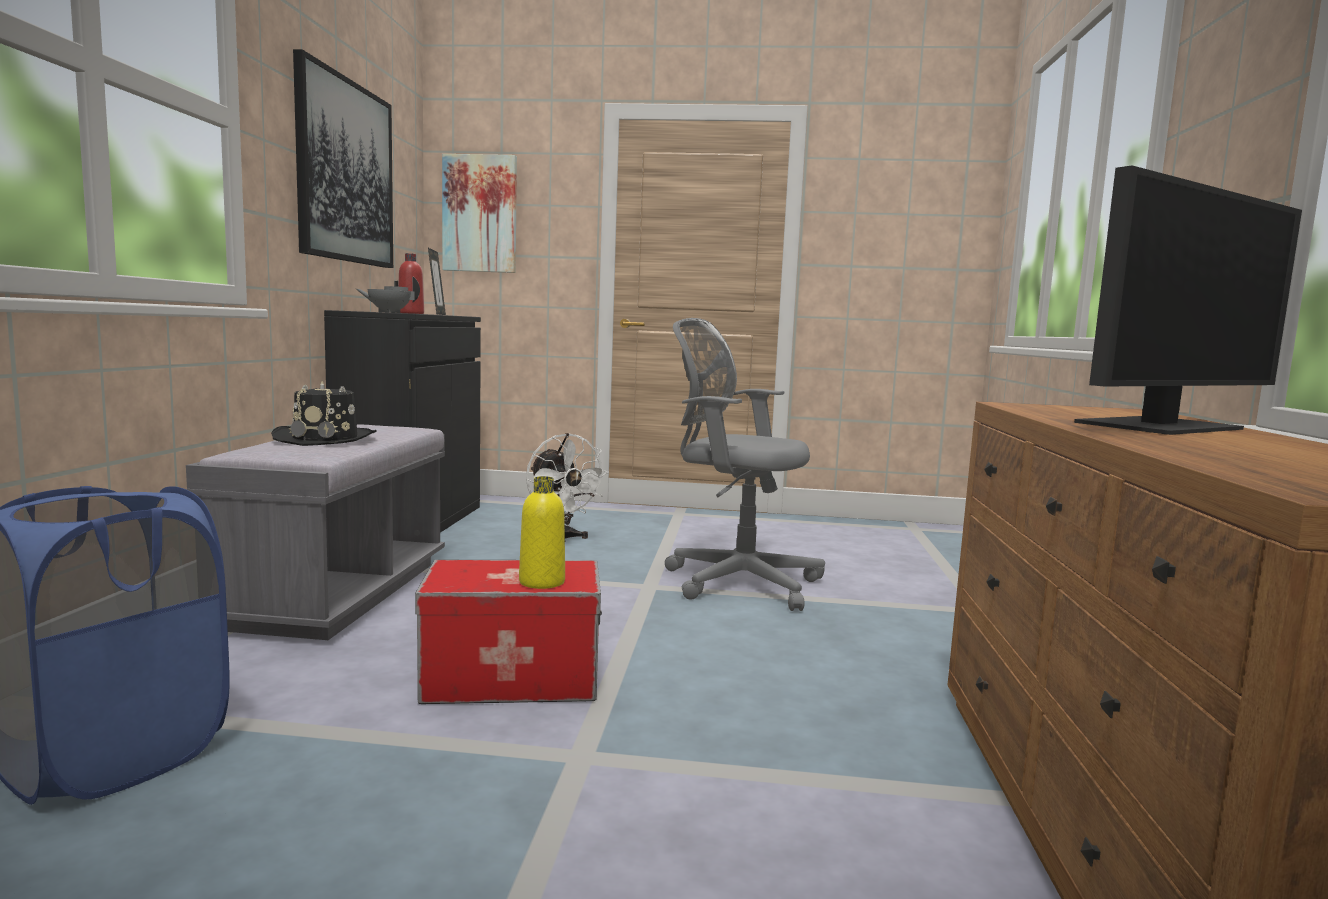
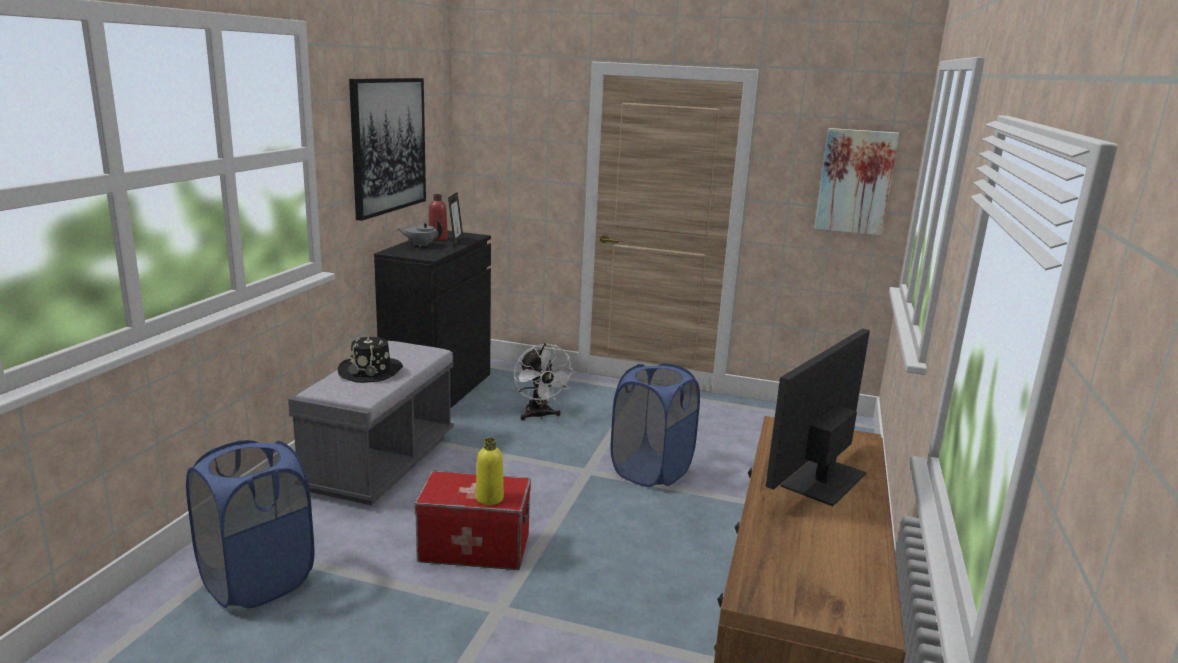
camera: 10 degrees right, 10 degrees up
(480, 214) = (494, 146): picture -> picture (855, 181)
(736, 581) = (651, 470): grey office chair -> blue laundry basket
(1161, 426) = (822, 480): monitor -> monitor turned 150 degrees clockwise

